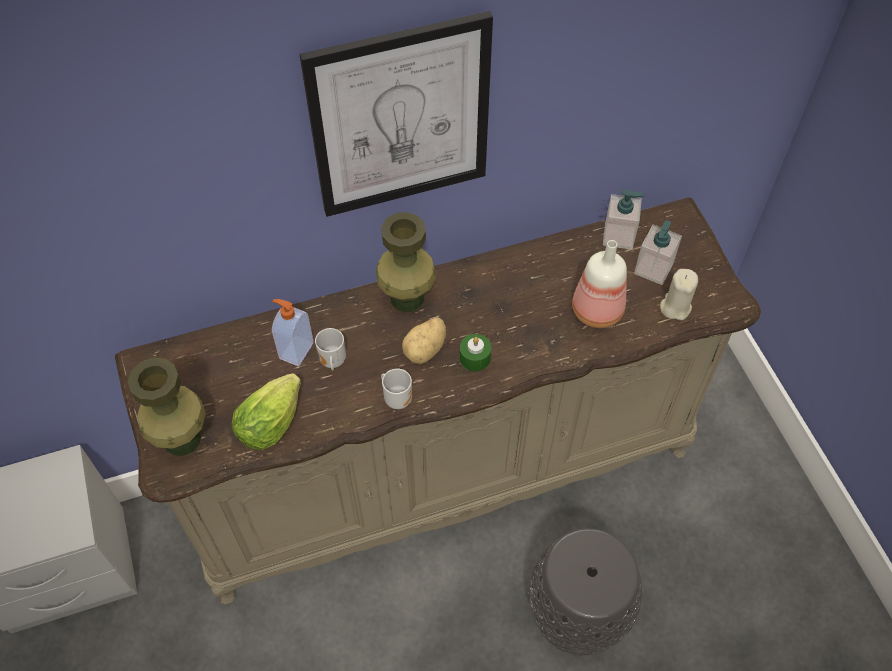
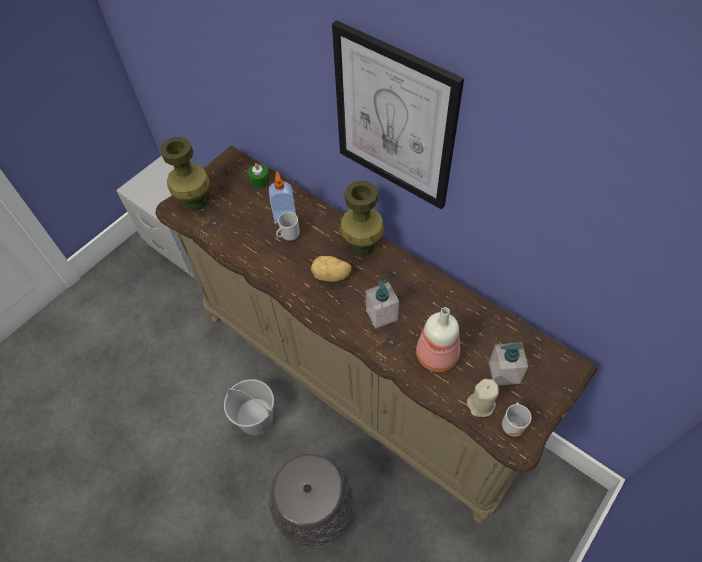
camera: 60 degrees right, 0 degrees up
(273, 420) = (232, 233): lettuce -> none
(397, 398) = (286, 281): mug -> mug (513, 425)
(412, 620) = (256, 417): none -> white bucket
(475, 358) = (344, 305): green candle -> green candle (260, 180)
(618, 236) = (514, 336): soap dispenser -> soap dispenser (381, 315)

